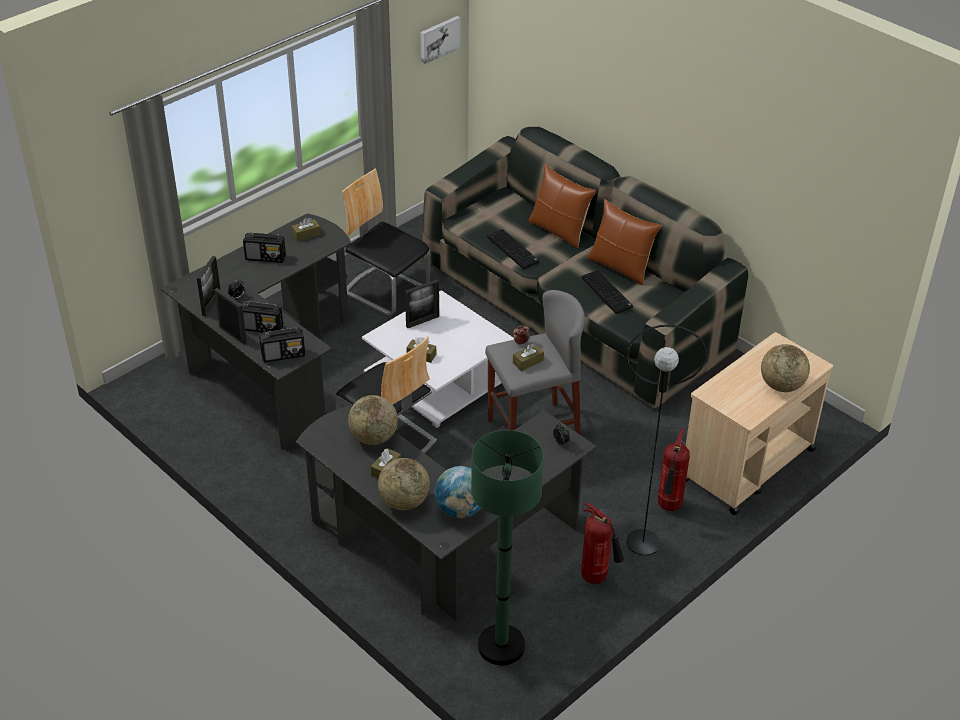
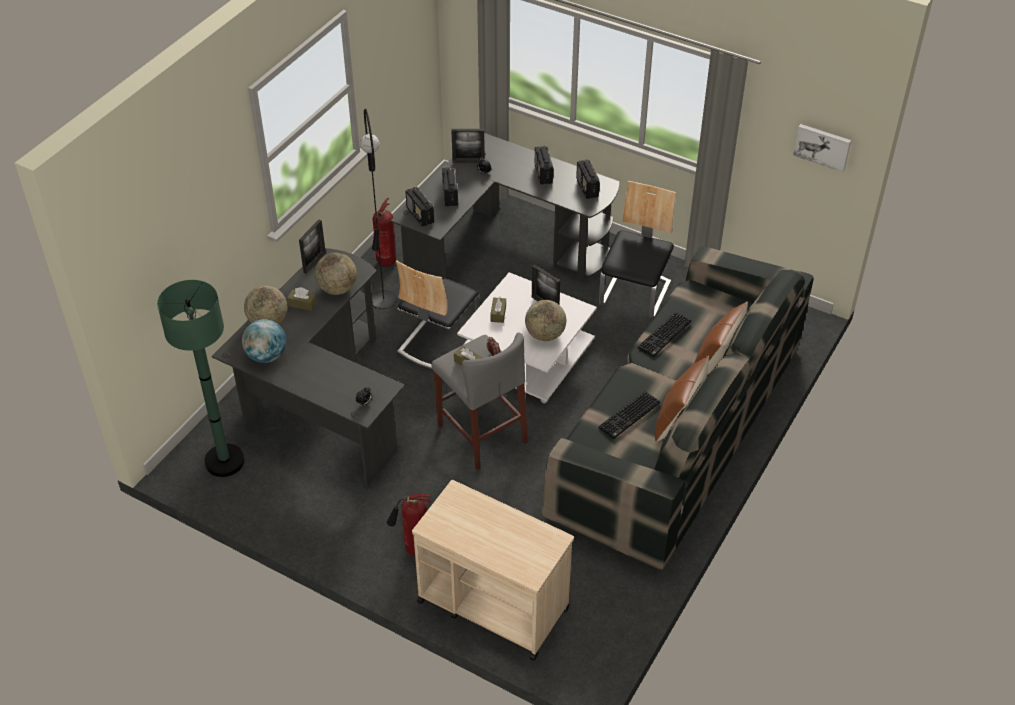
camera: 75 degrees right, 5 degrees up
(233, 335) = (435, 183): picture frame -> picture frame (314, 262)
(306, 234) = (587, 188): brown tissue box -> radio
(597, 578) = (312, 511): fire extinguisher -> fire extinguisher (385, 264)
(642, 542) = (363, 536): black floor lamp -> black floor lamp (383, 299)
(781, 385) = (487, 549): globe -> globe (545, 334)

